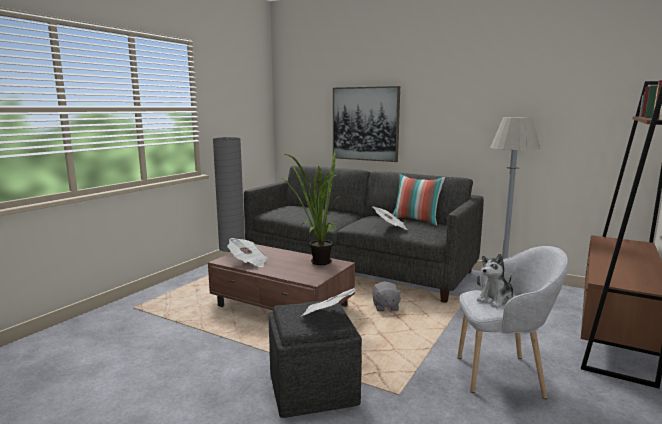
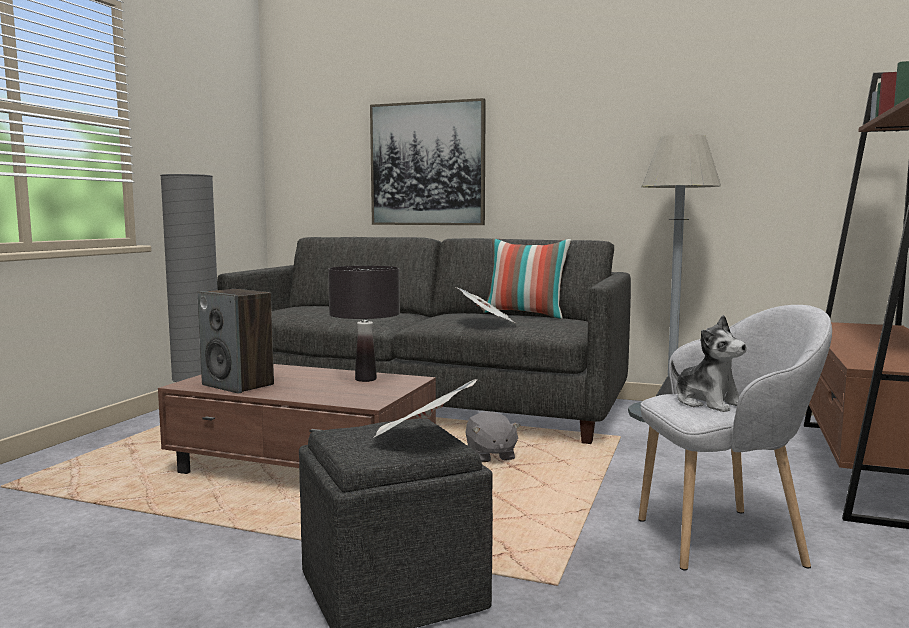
camera: 10 degrees left, 5 degrees down
(248, 262) = (239, 385): newspaper -> speaker
(316, 262) = (365, 379): potted plant -> black table lamp
(496, 300) = (708, 402): plush toy -> plush toy turned 75 degrees counterclockwise

